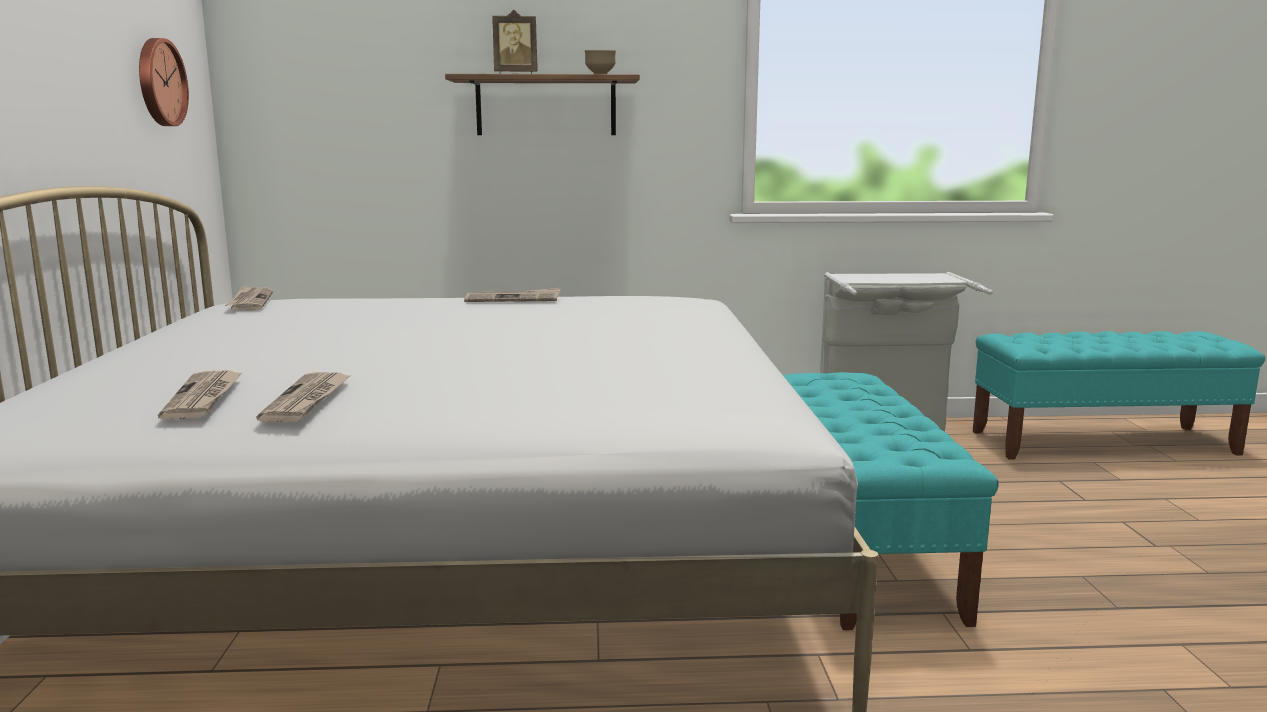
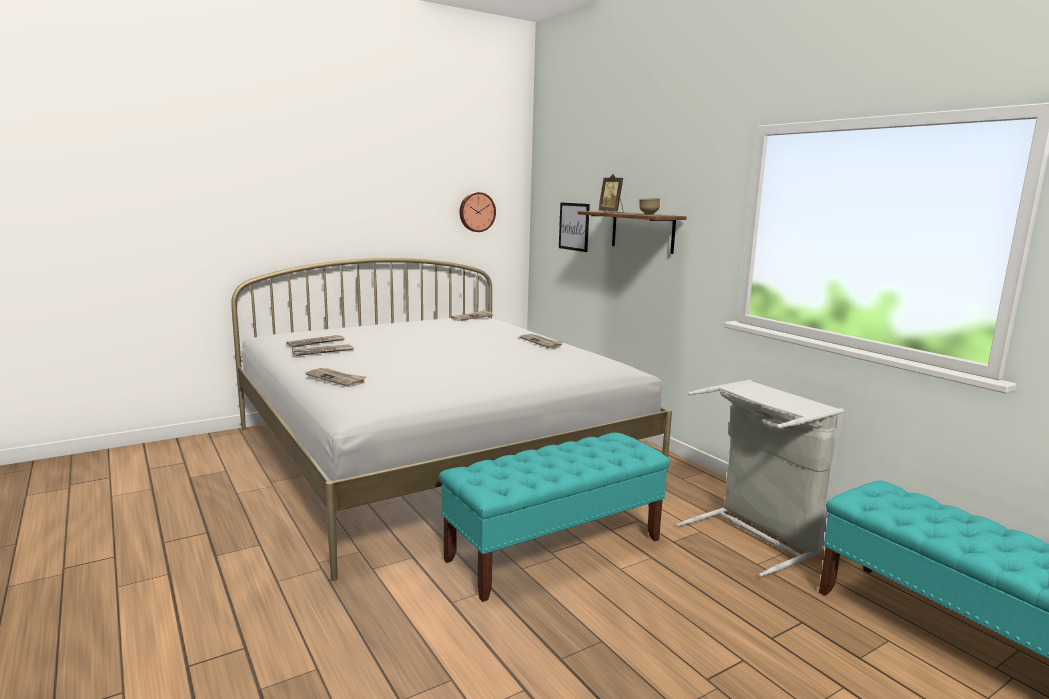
camera: 60 degrees right, 0 degrees up
(366, 109) = (574, 226): none -> picture
(560, 409) = (337, 379): none -> newspaper

